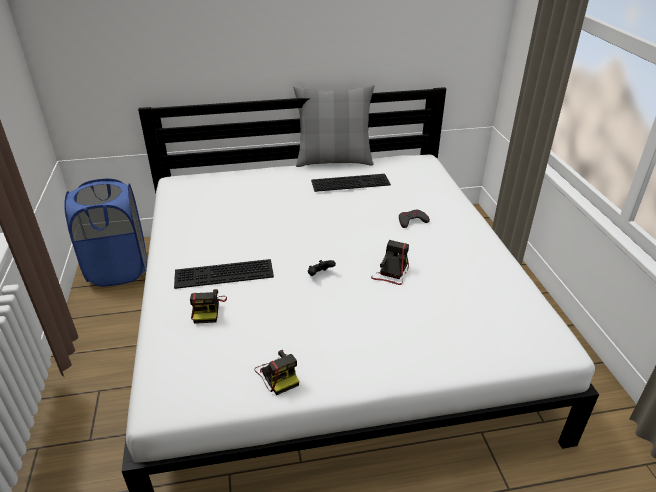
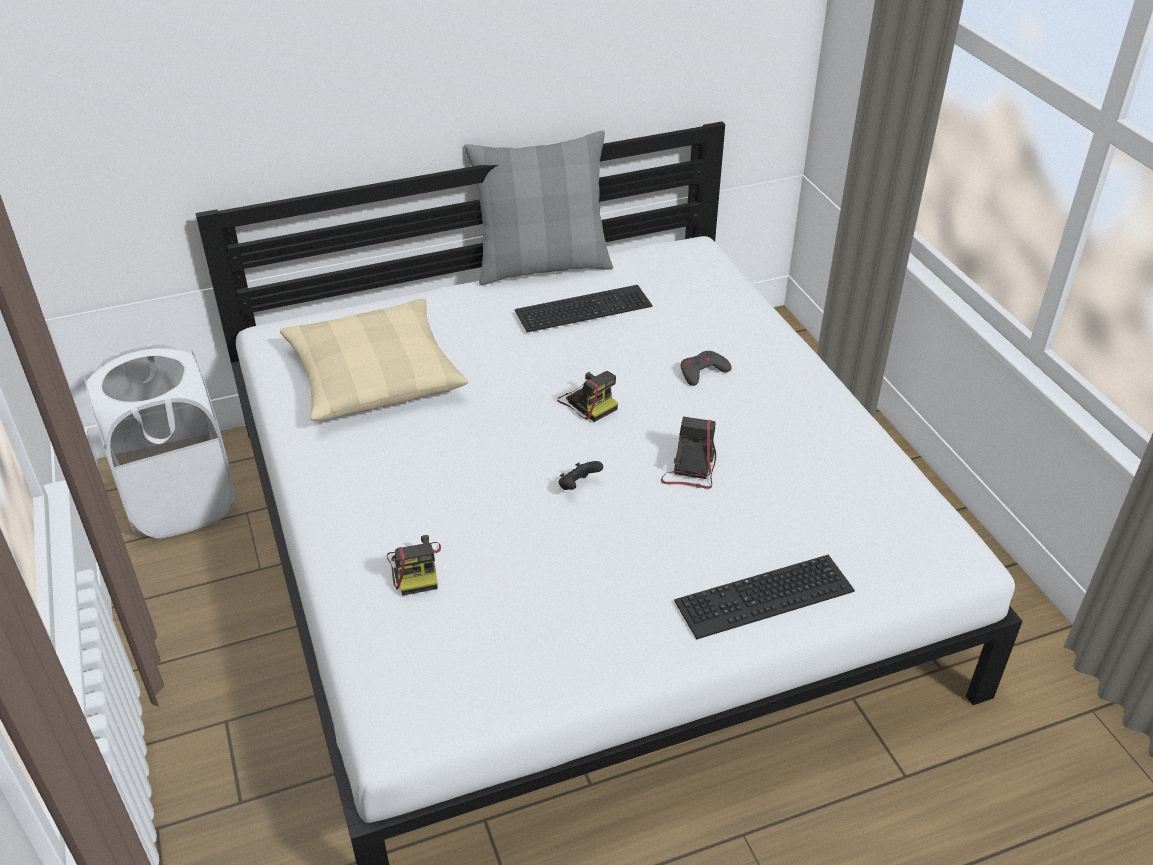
camera: 10 degrees left, 5 degrees up
(118, 269) = (181, 502): blue laundry basket -> white laundry basket
(222, 205) = (374, 375): none -> beige pillow
(223, 275) = (420, 506): keyboard -> keyboard (764, 599)
(278, 374) = (560, 660): camera -> camera (588, 402)

